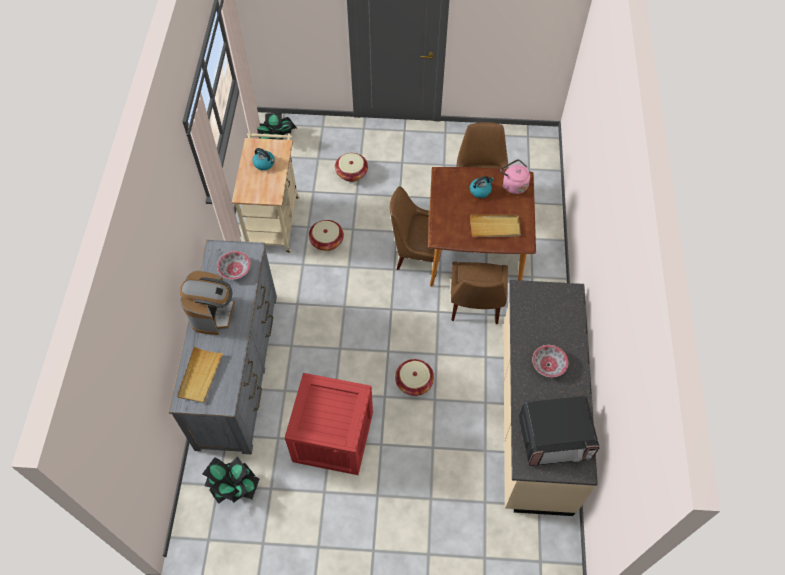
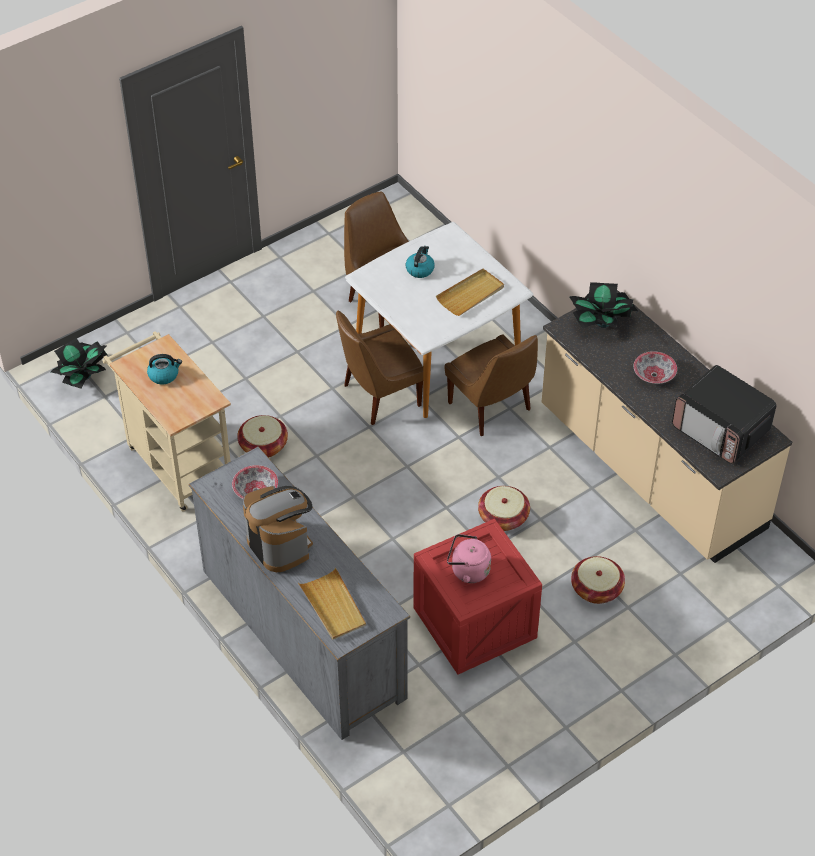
camera: 40 degrees left, 10 degrees down
(234, 486) = (421, 740): potted plant -> potted plant (602, 323)
(351, 173) = (216, 360): basket -> basket (596, 589)
(474, 252) = (436, 356): brown dining table -> white dining table
(513, 185) = (447, 244): pink kettle -> pink kettle (468, 570)
(555, 438) = (721, 430): microwave -> microwave turned 90 degrees clockwise

